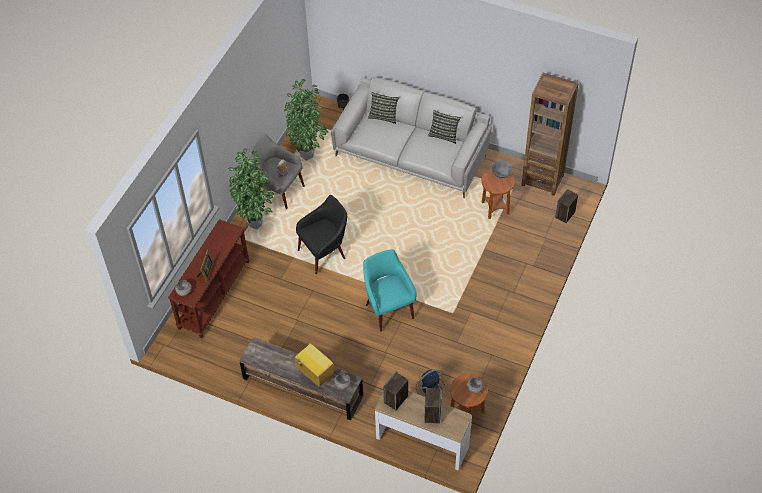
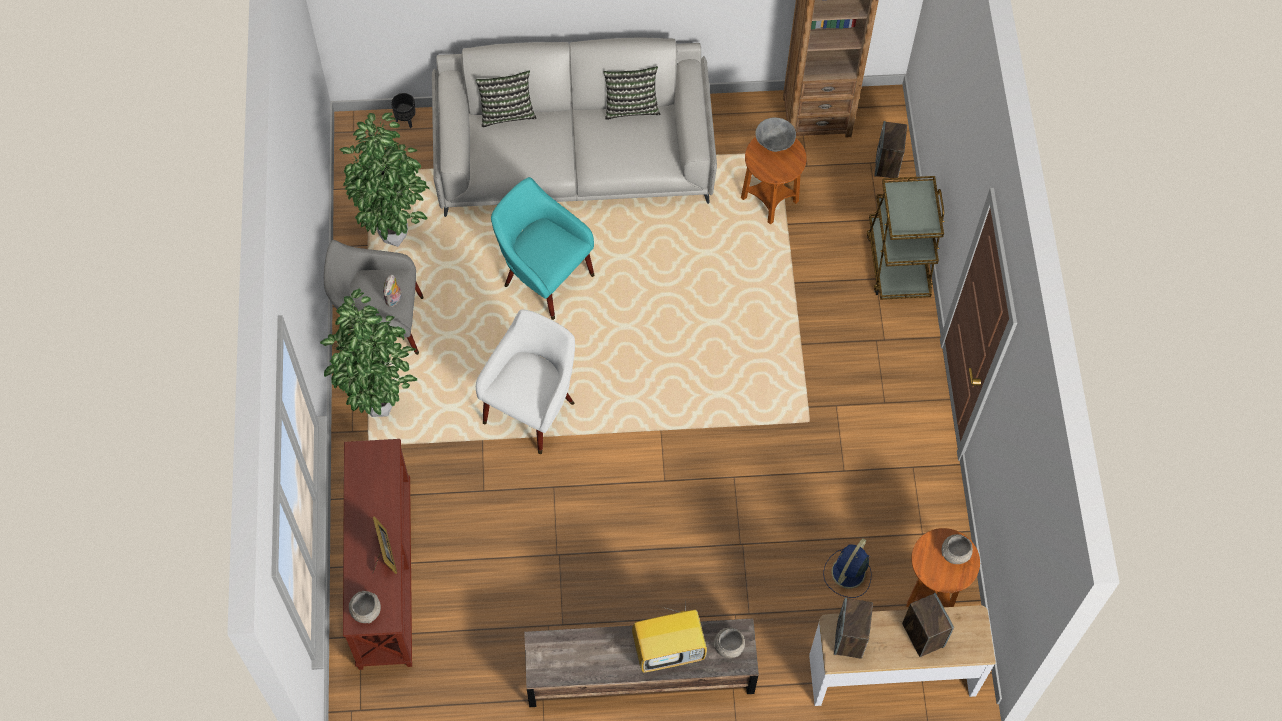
camera: 30 degrees left, 10 degrees up
(314, 373) = (669, 649): television -> television turned 150 degrees clockwise
(324, 252) = (532, 407): black armchair -> white armchair
(388, 308) = (699, 461): turquoise armchair -> turquoise armchair (544, 276)
(542, 261) = (898, 262): none -> brown cart

